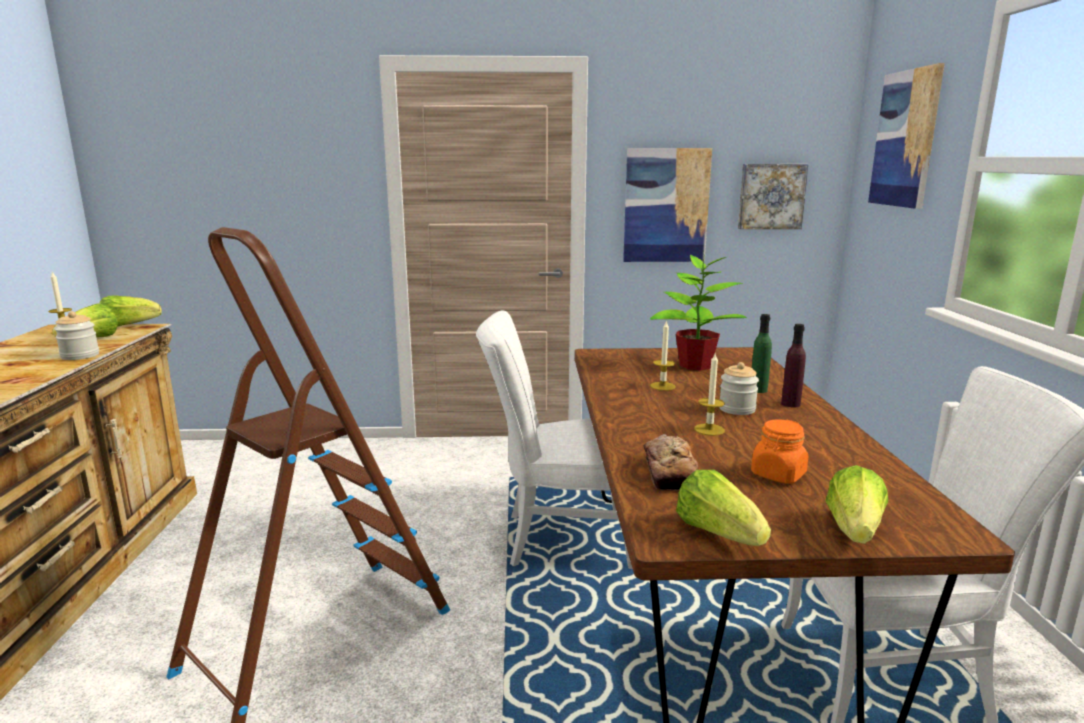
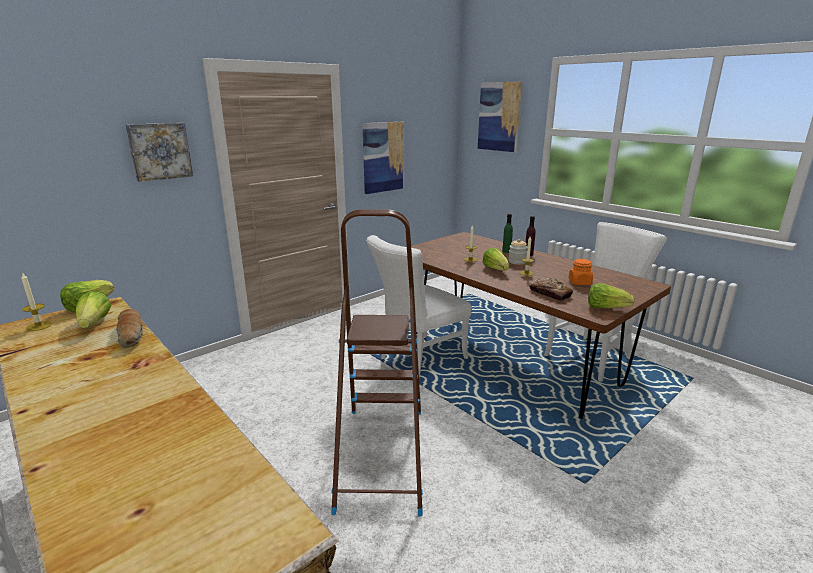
camera: 40 degrees left, 5 degrees up
(80, 356) = (132, 335): jar -> bread
(694, 365) = (460, 246): potted plant -> none
(771, 196) = (428, 147): picture -> picture (159, 151)
(854, 530) = (631, 293): lettuce -> lettuce (495, 269)

